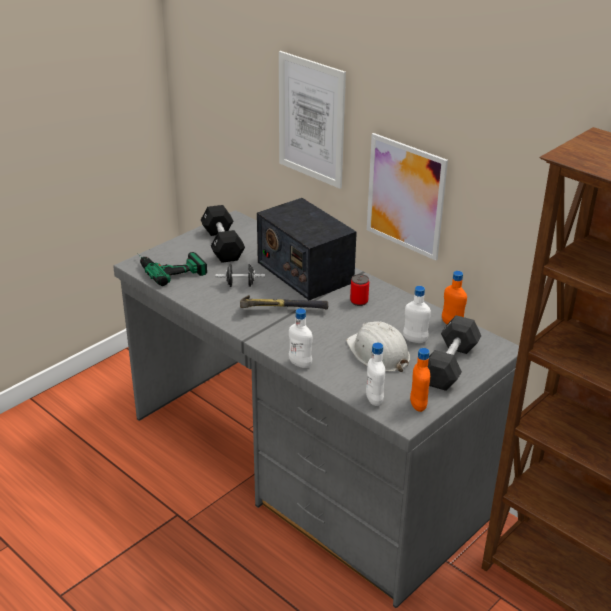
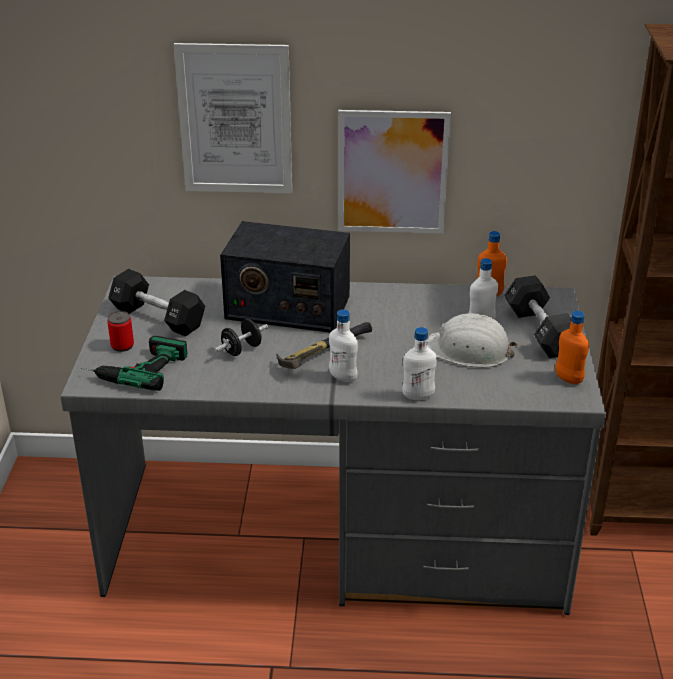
camera: 40 degrees left, 0 degrees up
(359, 301) = (381, 311): can -> can (122, 346)
(374, 400) = (528, 394): white bottle -> white bottle (343, 377)

